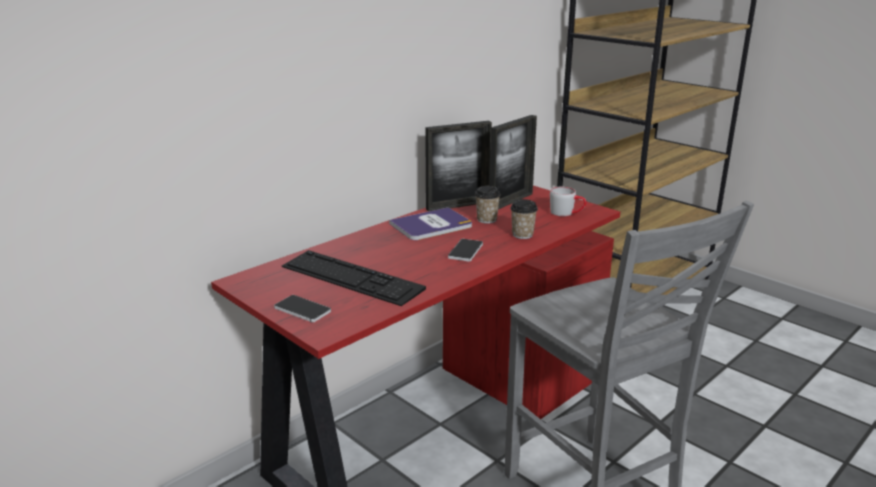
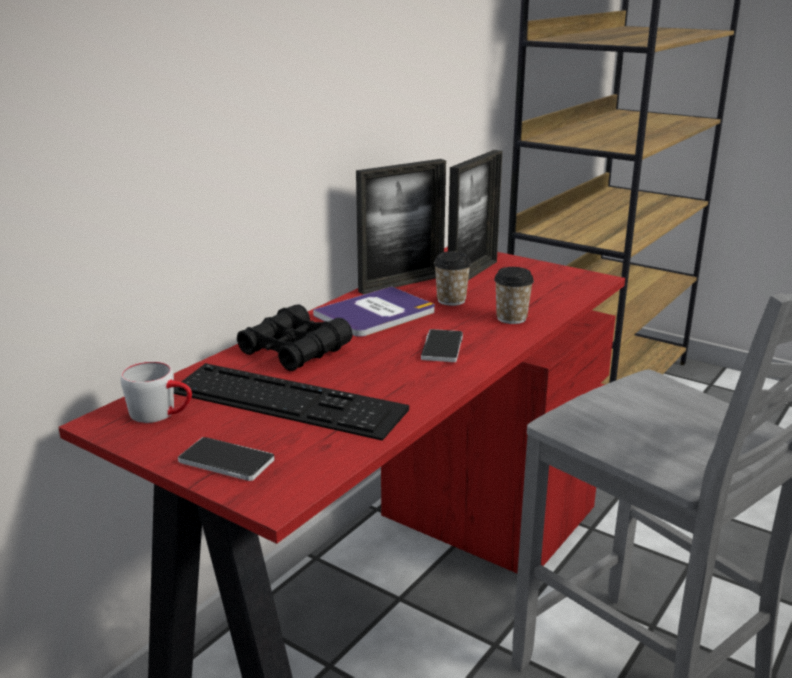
camera: 10 degrees left, 0 degrees up
(368, 246) = (294, 350): none -> black binoculars
(567, 213) = (556, 284): grey mug -> grey mug (162, 414)

